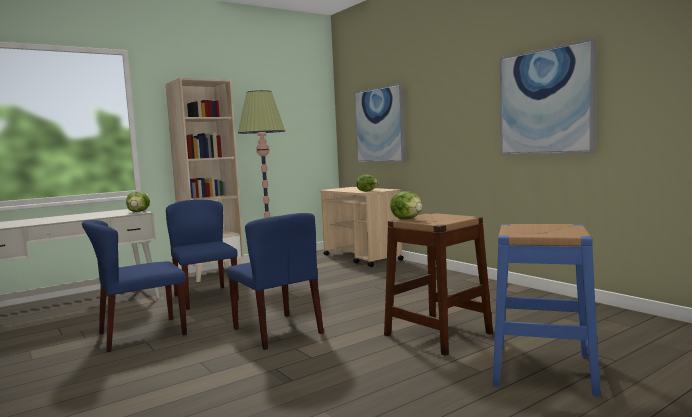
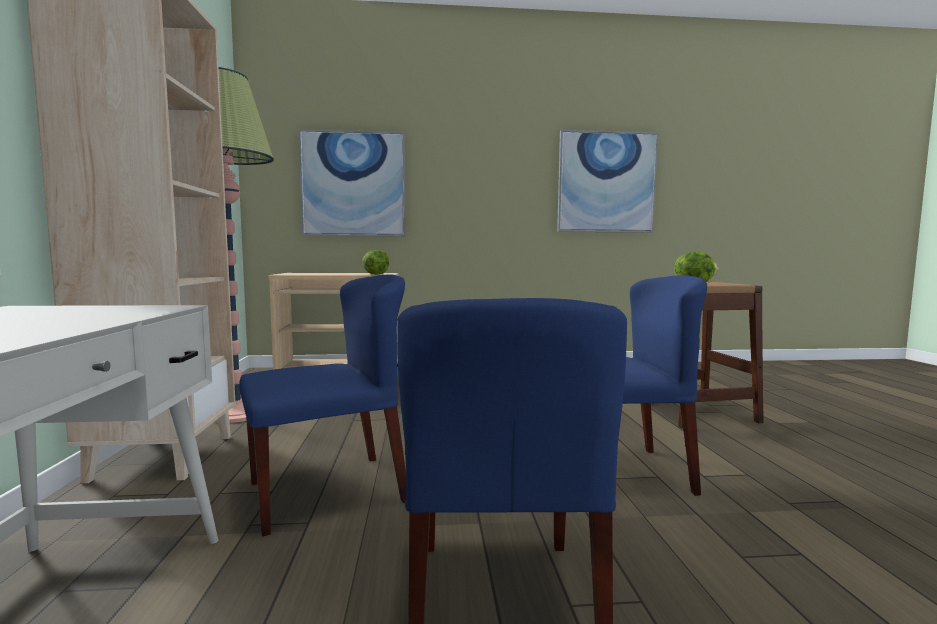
camera: 60 degrees left, 0 degrees up
(138, 212) = (142, 307): lettuce -> none
(205, 297) = (328, 490): blue chair -> blue chair turned 150 degrees clockwise
(543, 369) = (809, 407): blue stool -> none

